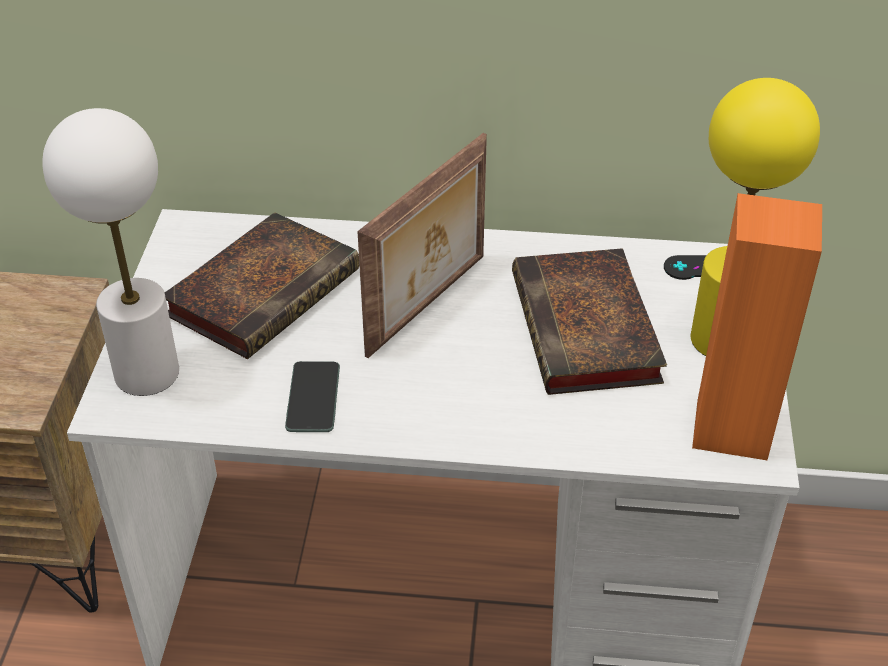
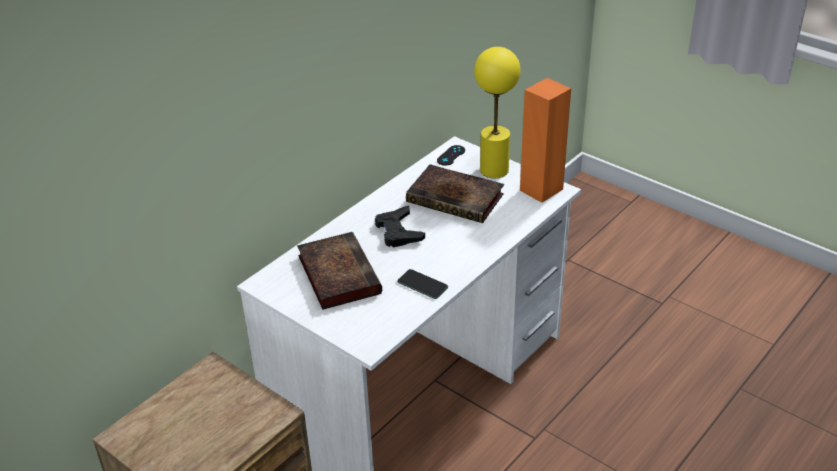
camera: 55 degrees left, 5 degrees down
(146, 374) = (357, 328): white table lamp -> none
(429, 305) = (398, 232): picture frame -> black game controller

